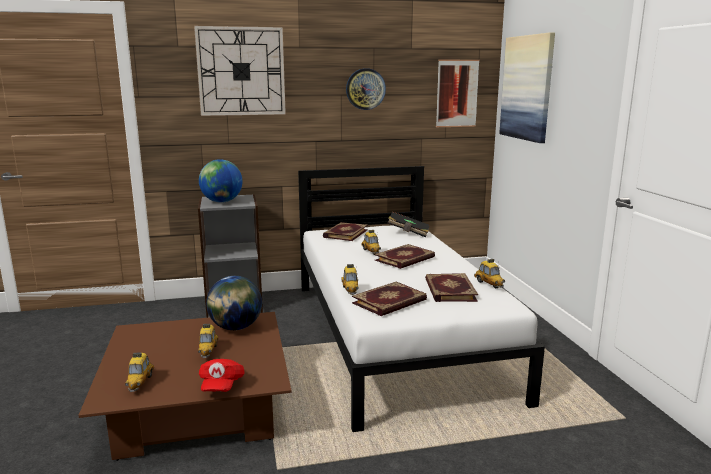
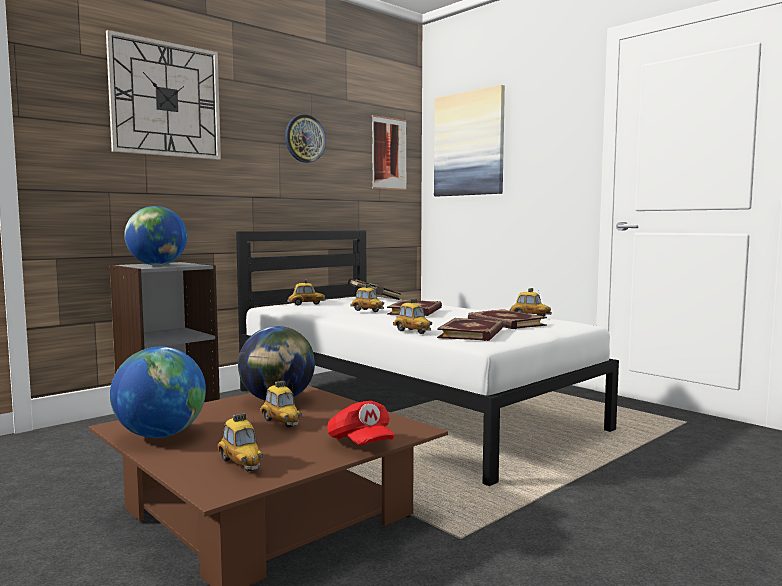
camera: 30 degrees left, 10 degrees down
(136, 344) = (160, 435): none -> globe
(345, 233) = (306, 304): book -> toy car

